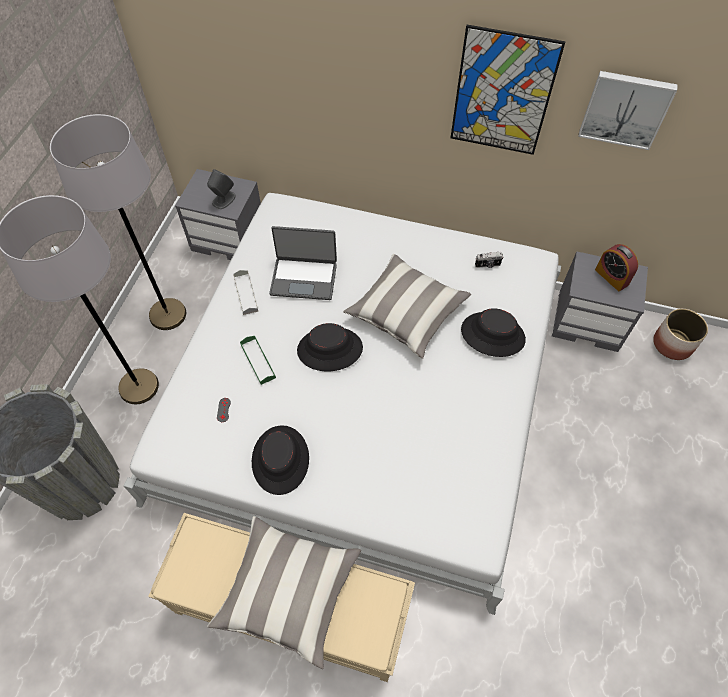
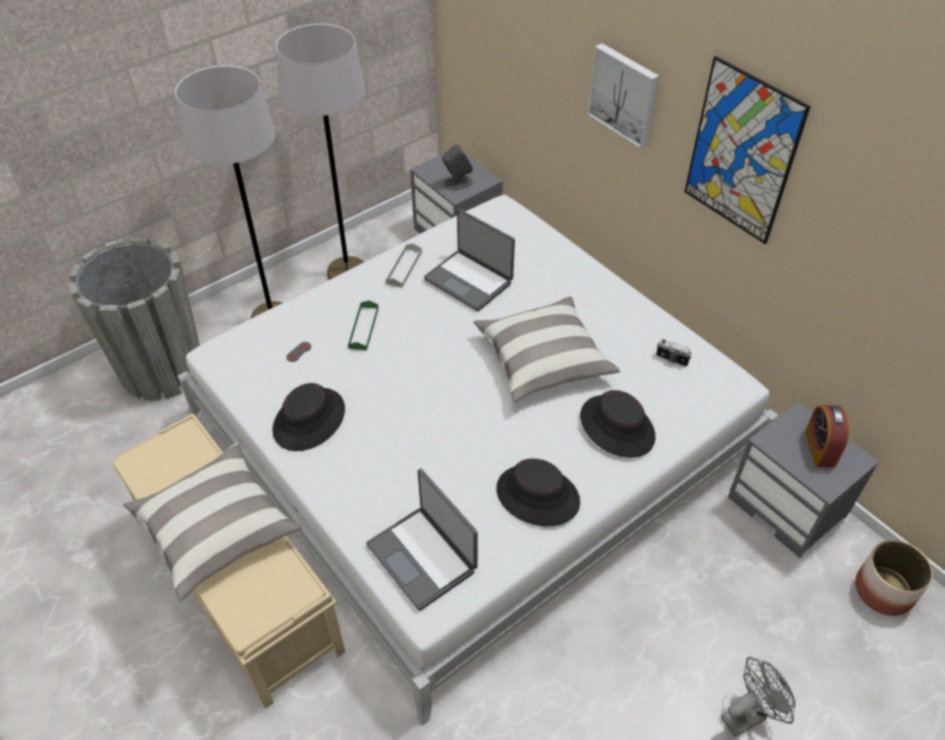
camera: 35 degrees right, 10 degrees down
(330, 349) = (437, 352): black hat -> black hat (537, 496)
(448, 510) = (423, 557): none -> laptop
(625, 109) = (869, 217): picture -> picture (624, 94)
(662, 470) = (748, 714): none -> grey fan

